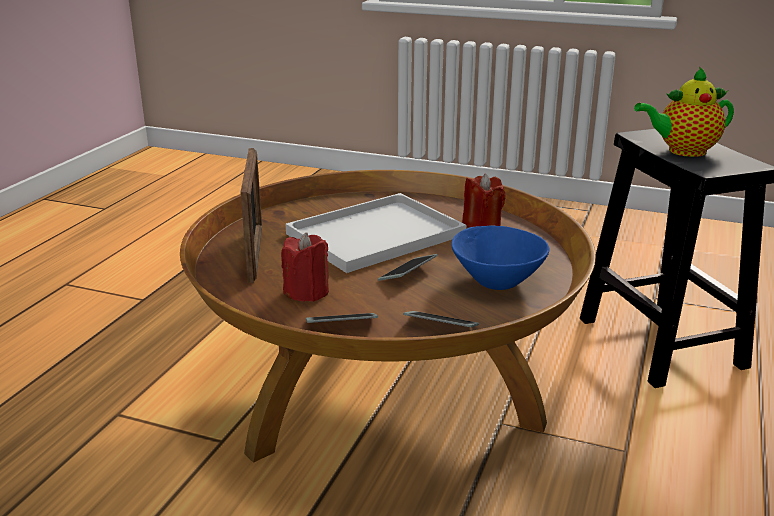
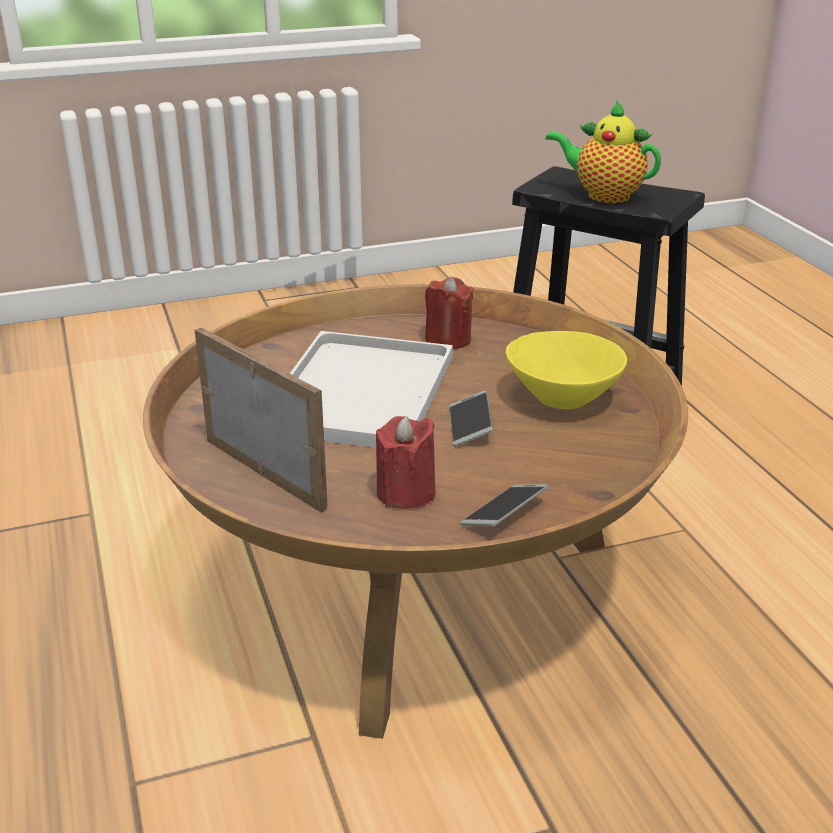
camera: 40 degrees left, 5 degrees up
(441, 326) = (592, 469): phone -> none
(497, 281) = (561, 398): blue bowl -> yellow bowl
(683, 151) = (603, 195): teapot -> teapot turned 75 degrees clockwise

